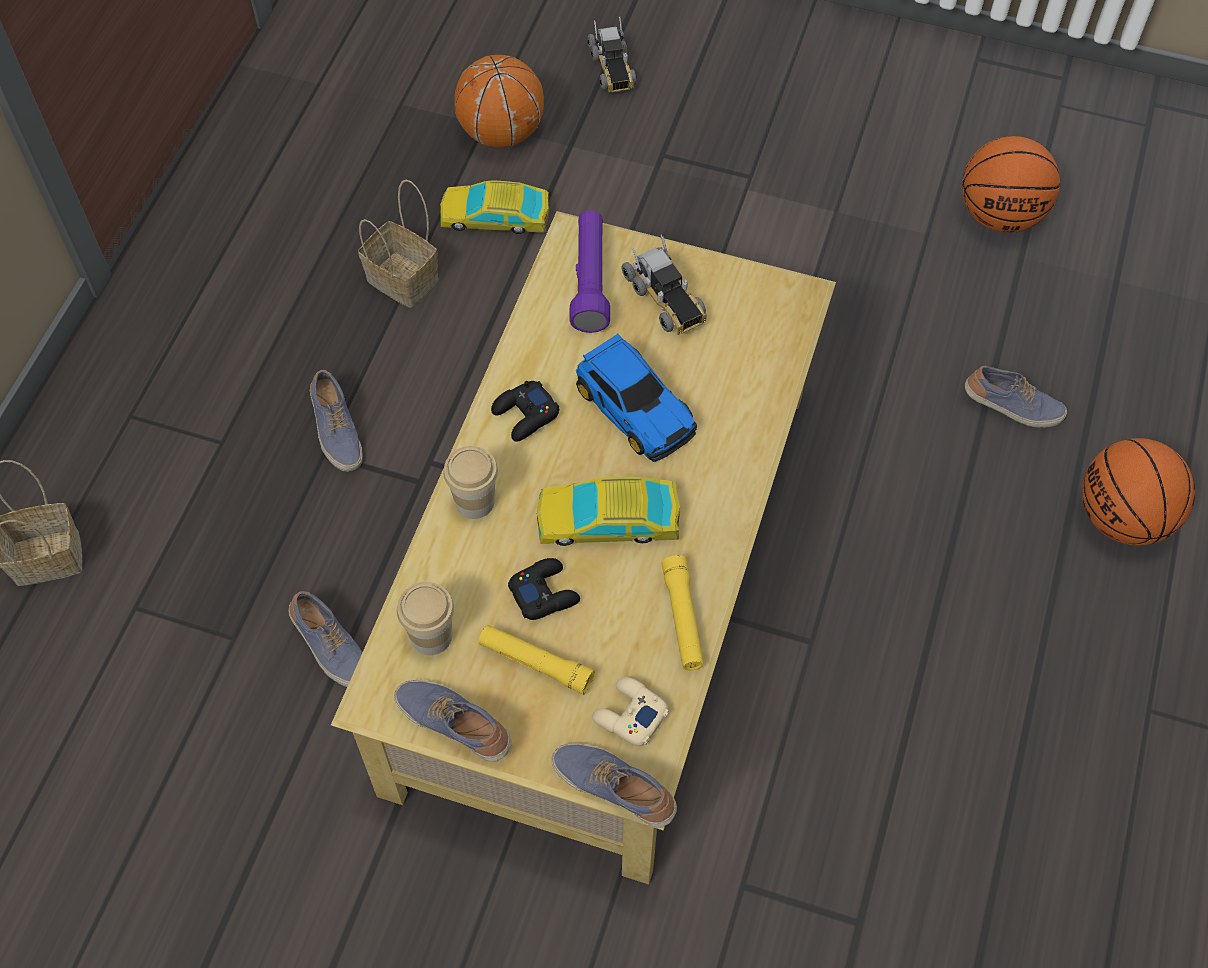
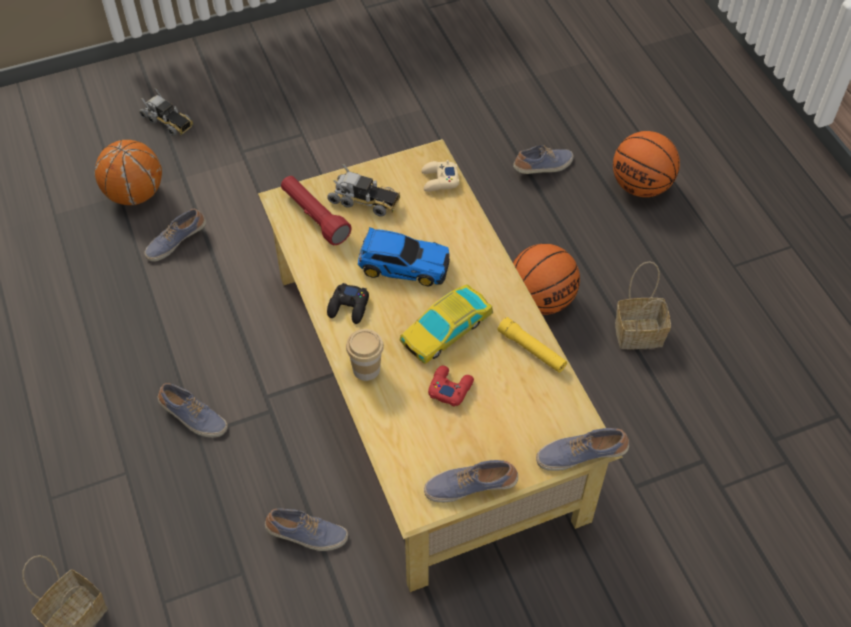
camera: 40 degrees left, 5 degrees down
(405, 280) = (154, 309): basket -> basket (640, 333)
(431, 636) = (413, 452): cup -> none
(495, 216) = (175, 241): toy car -> shoe
(535, 663) = (481, 425): yellow flashlight -> none
(544, 592) = (450, 388): black game controller -> red game controller
(590, 280) = (314, 216): purple flashlight -> red flashlight
(629, 715) = (553, 415): beige game controller -> beige game controller (439, 180)
(1000, 215) = (450, 78): basketball -> basketball (541, 300)

